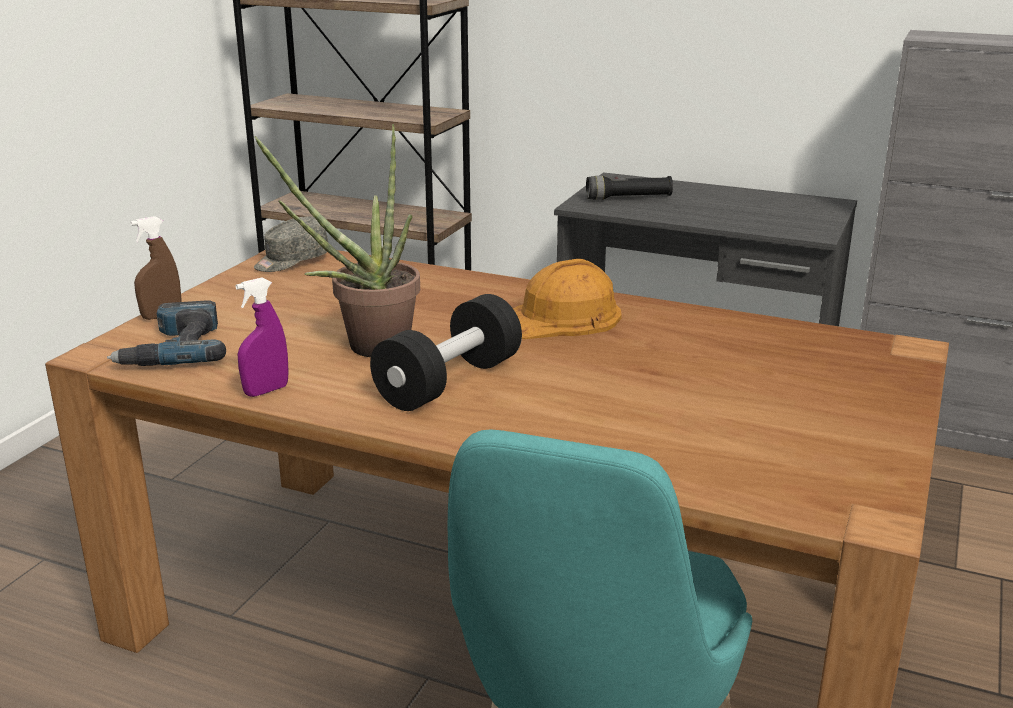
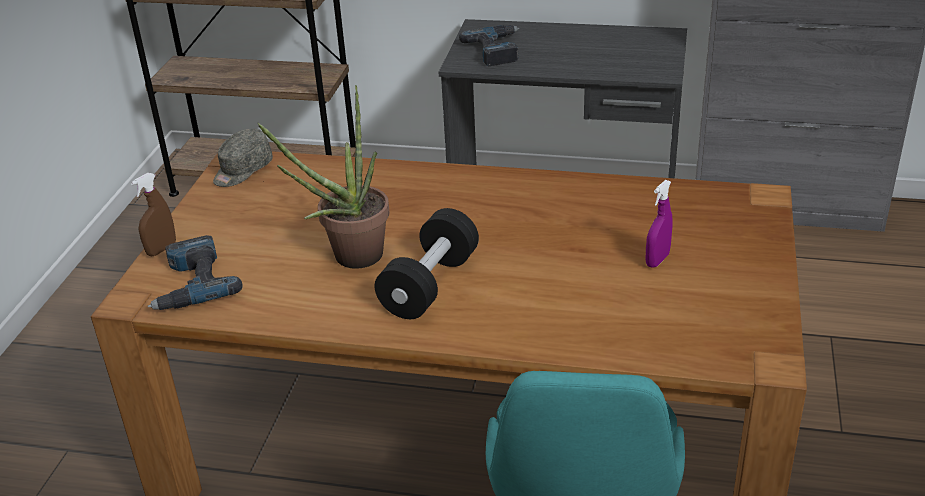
camera: 10 degrees left, 10 degrees up
(266, 391) = (289, 316): purple spray bottle -> purple spray bottle (657, 260)
(561, 318) = (492, 203): orange hard hat -> none
(628, 198) = (497, 50): black flashlight -> power drill

